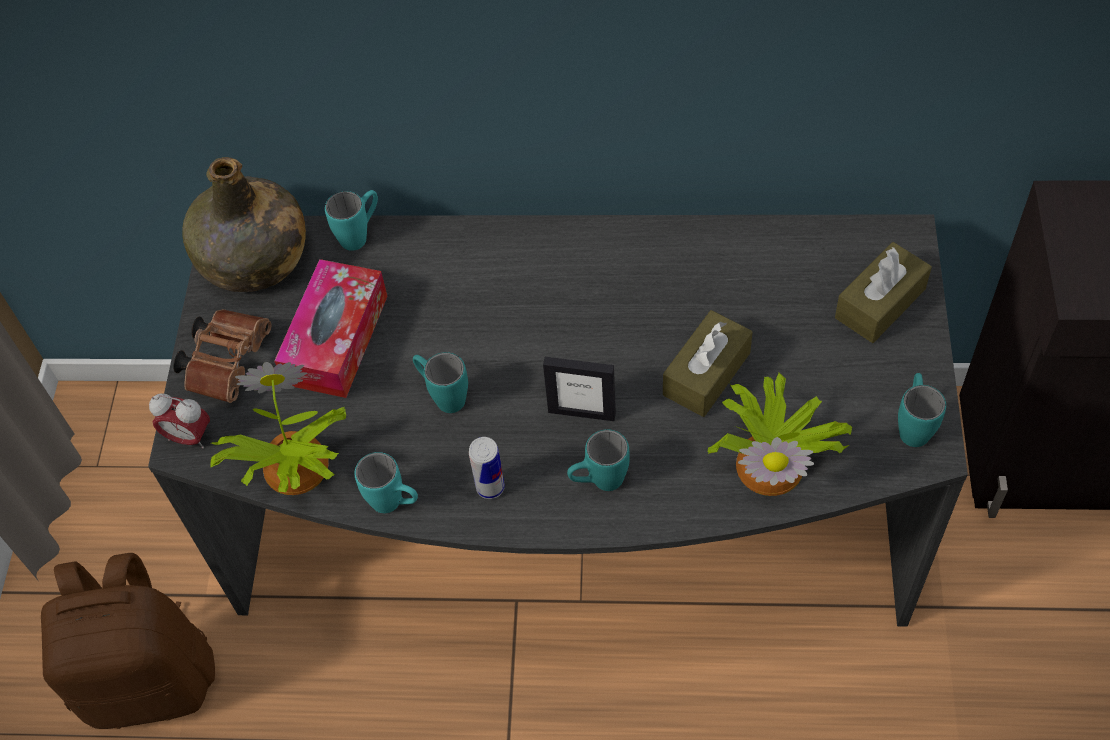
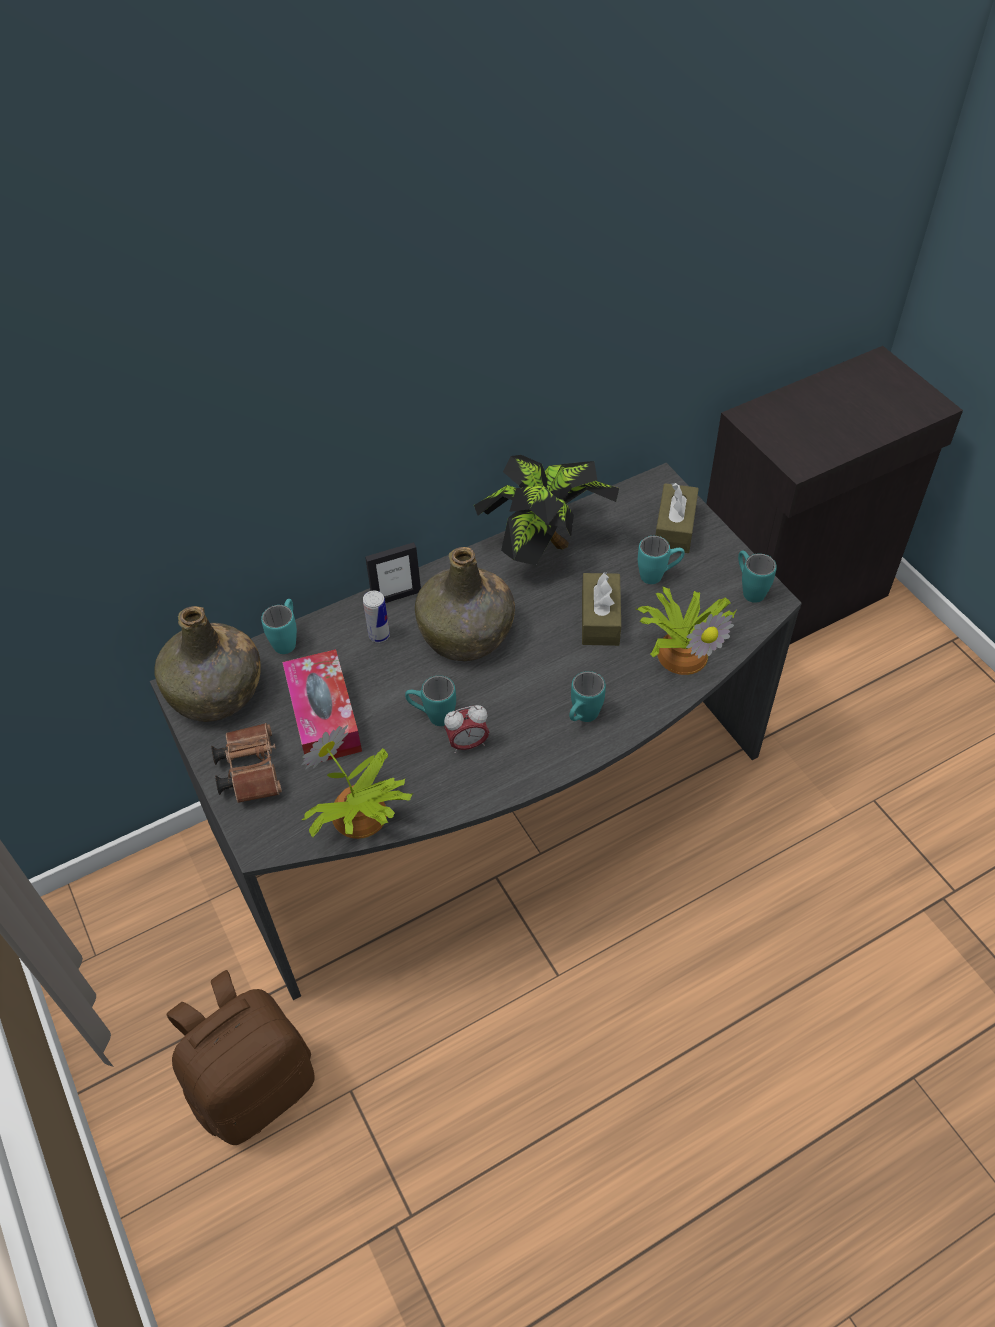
camera: 35 degrees left, 5 degrees down
(189, 437) = (260, 836): alarm clock -> alarm clock (467, 744)
(394, 504) = (453, 802): turquoise mug -> turquoise mug (658, 576)
(490, 487) = (512, 758): can -> can (379, 635)
(546, 319) = (467, 634): none -> green bottle
(582, 412) = (537, 680): picture frame -> picture frame (396, 596)
(707, 257) = (545, 548): none -> potted plant

